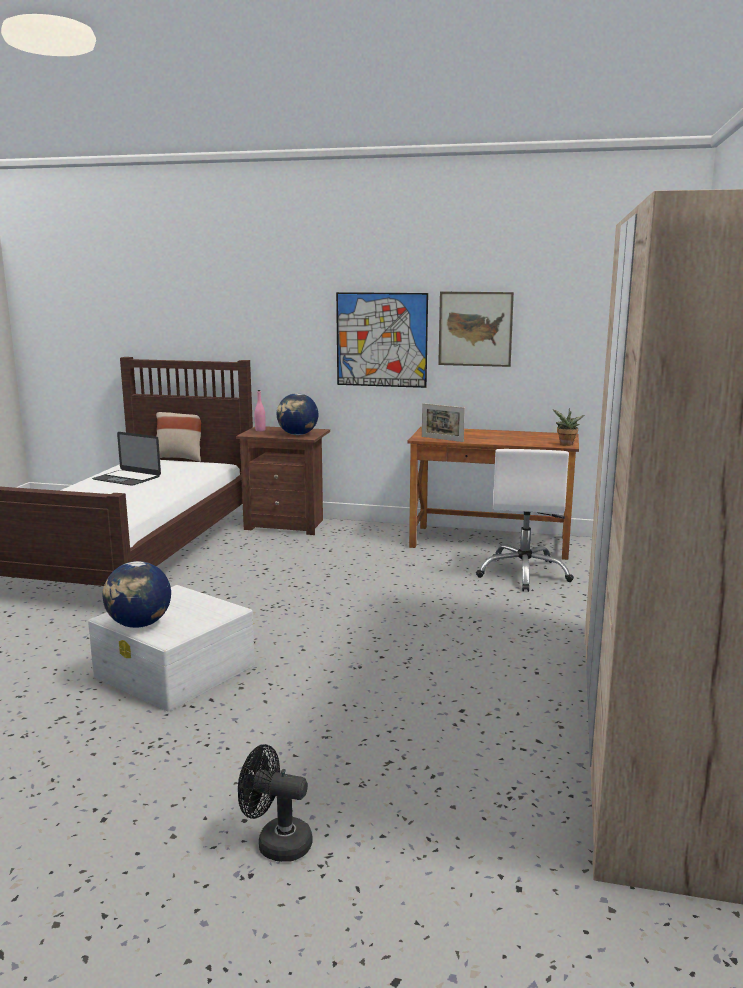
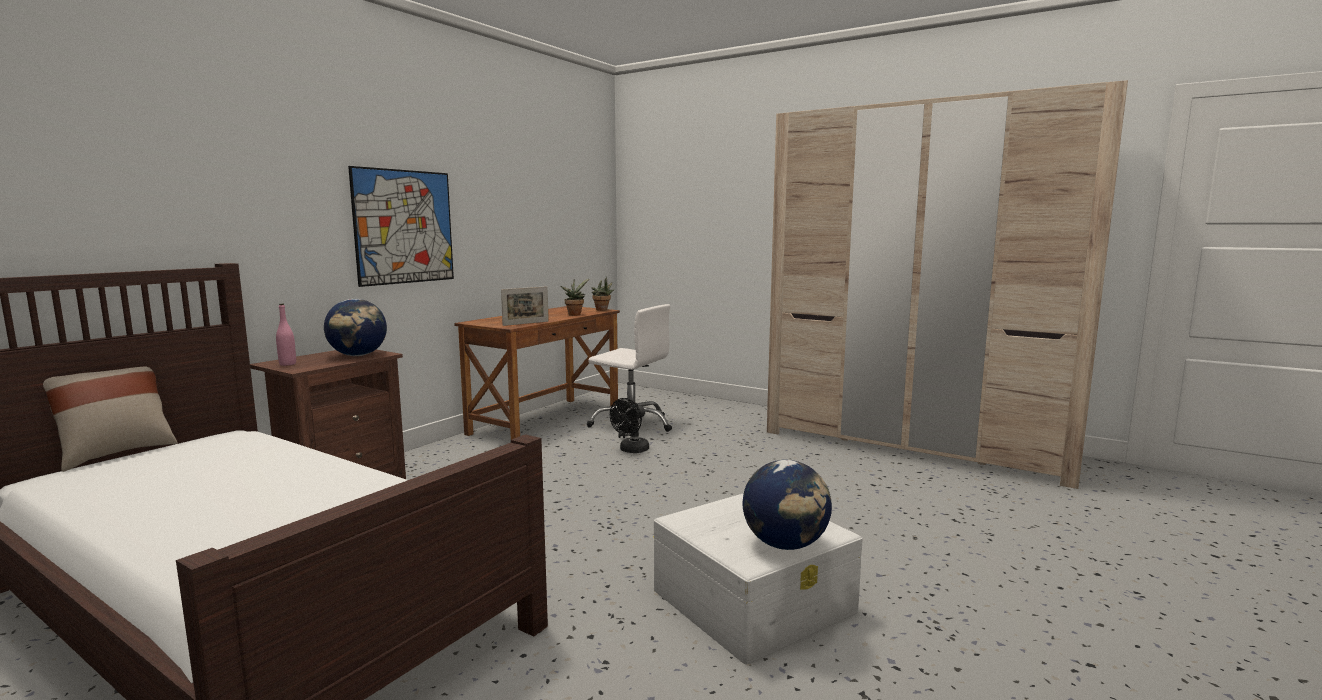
camera: 70 degrees left, 5 degrees down
(127, 478) = (173, 490): laptop -> none
(276, 843) = (1087, 577): black fan -> black fan (631, 450)
(475, 329) = (489, 213): picture -> none
(518, 442) = (575, 314): none -> potted plant

